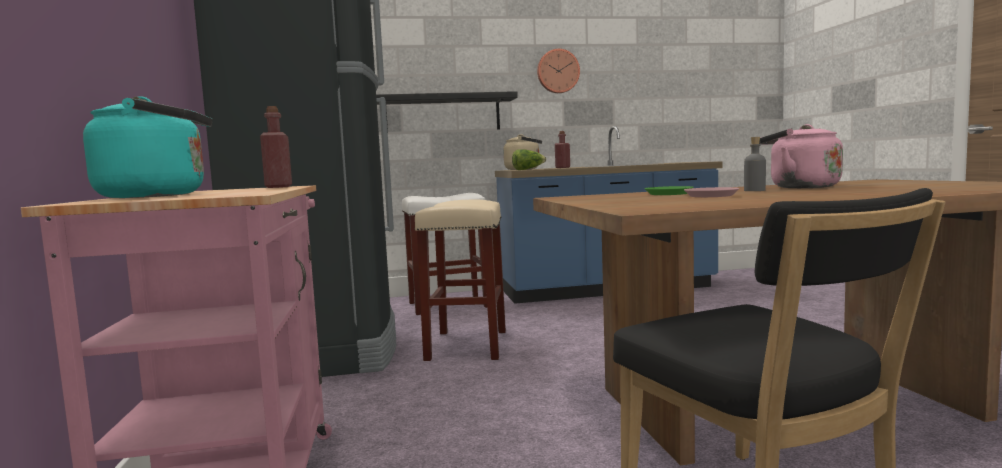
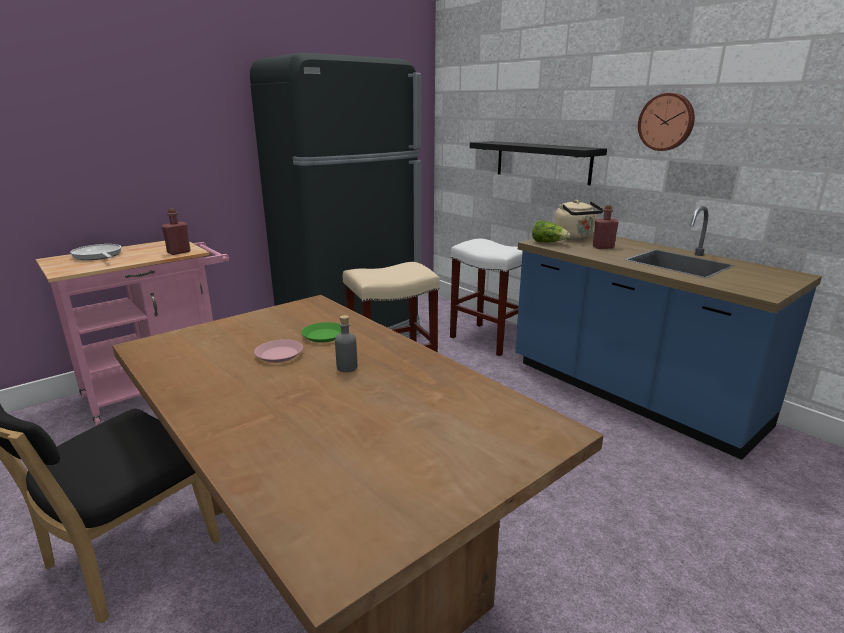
camera: 60 degrees right, 15 degrees up
(160, 196) = (98, 256): turquoise kettle -> frying pan
(799, 187) = (392, 387): pink kettle -> none

